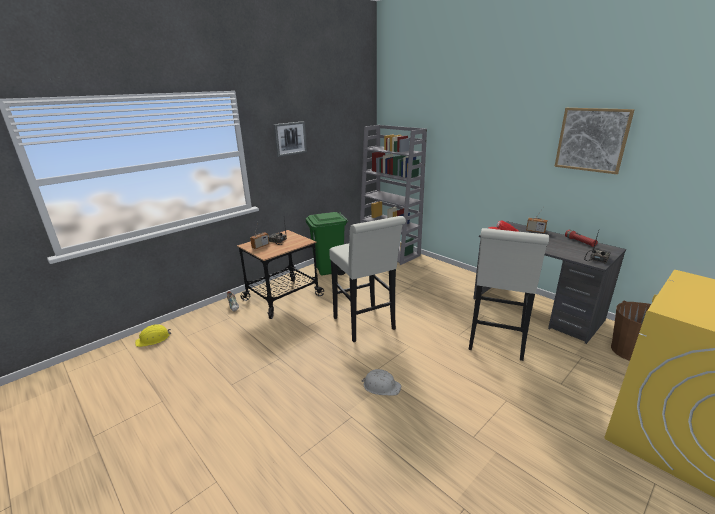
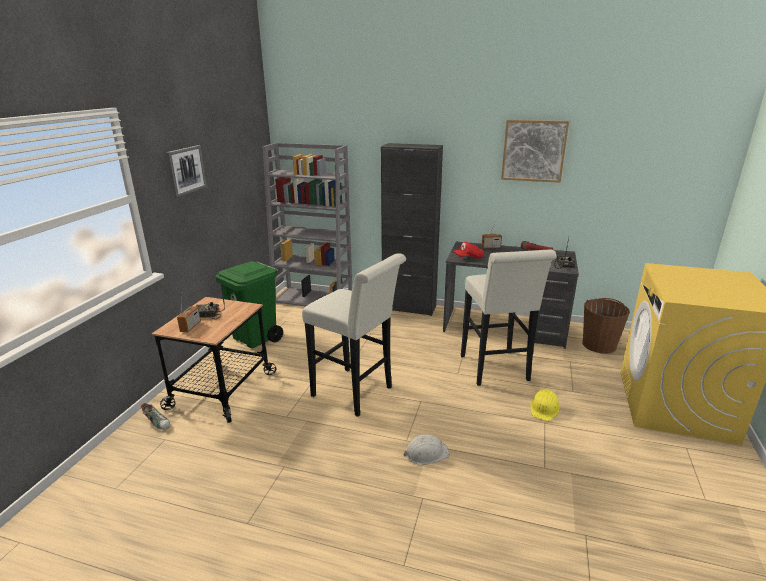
camera: 30 degrees left, 0 degrees up
(153, 339) = (60, 511): yellow hard hat -> yellow hard hat (544, 408)
(460, 273) = (409, 308): none -> black cabinet

